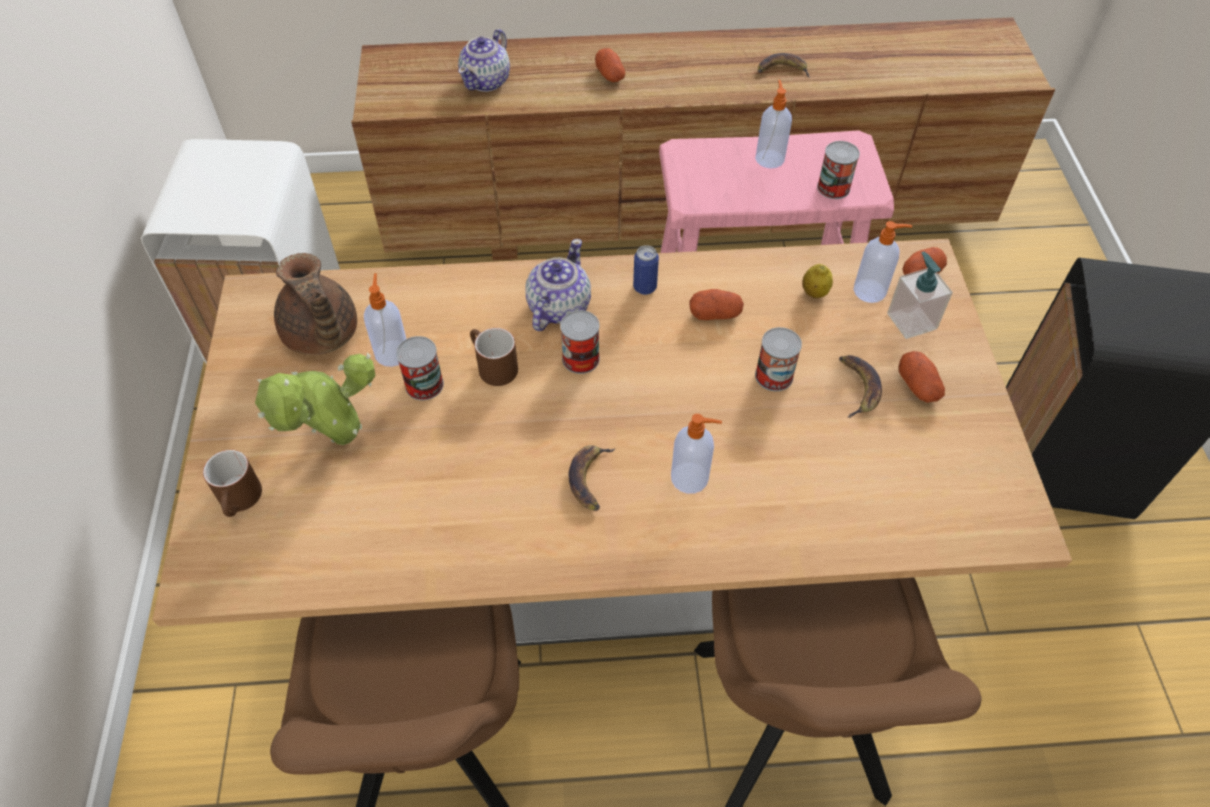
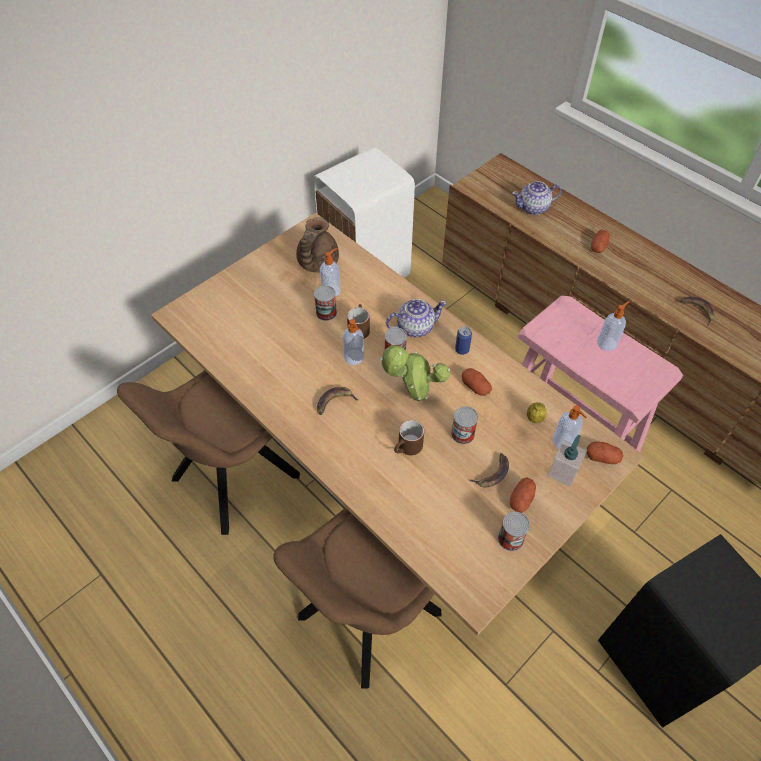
camera: 50 degrees right, 0 degrees up
(241, 501) = (219, 299): brown mug -> brown mug (407, 448)
(338, 443) = (271, 308): potted plant -> potted plant (413, 397)
(691, 478) = (371, 438): soap dispenser -> soap dispenser (354, 358)
(833, 188) = (618, 382): can -> can (510, 539)

